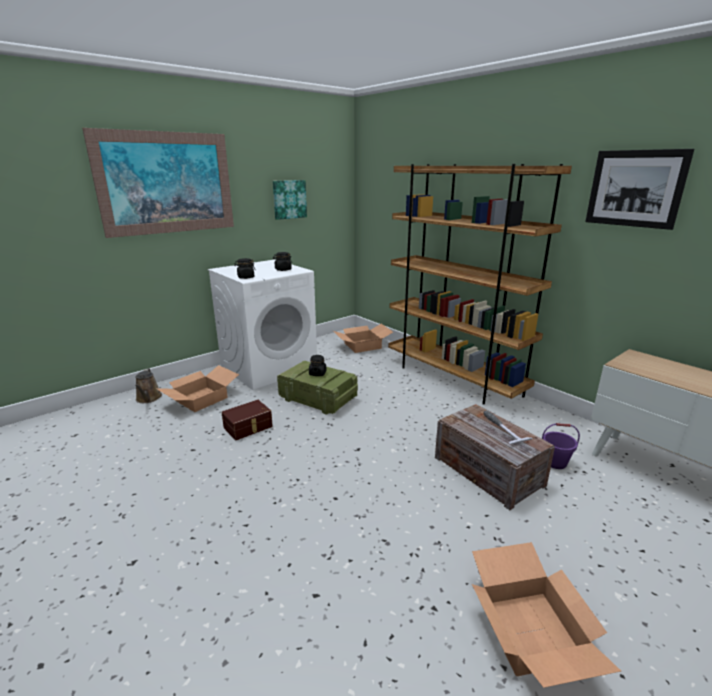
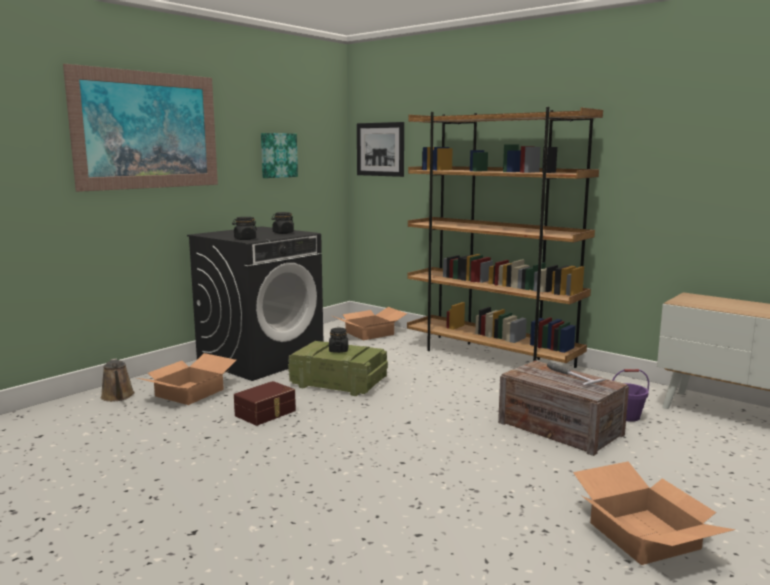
camera: 10 degrees left, 10 degrees down
(269, 367) = (261, 359): white washing machine -> black washing machine
(635, 188) = (667, 130): picture -> picture (380, 149)

